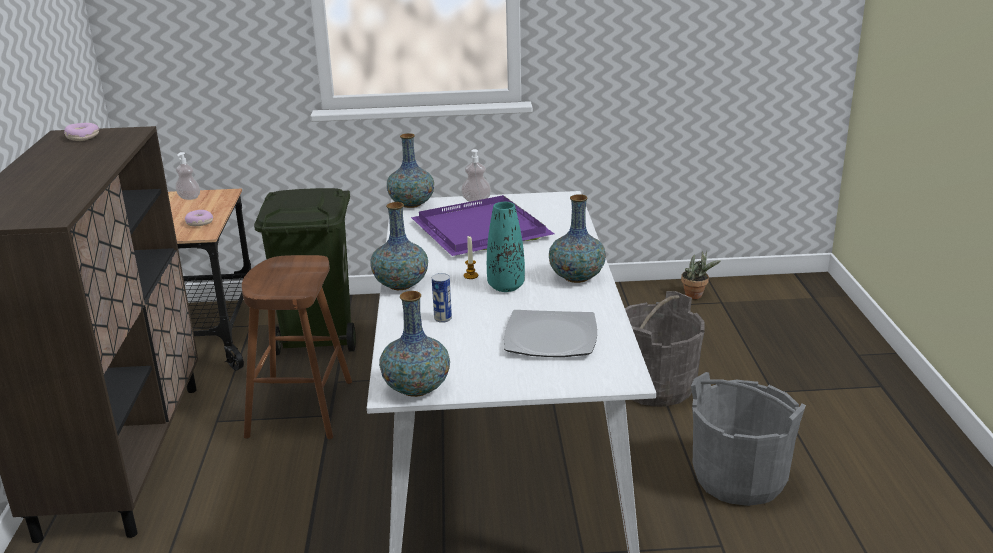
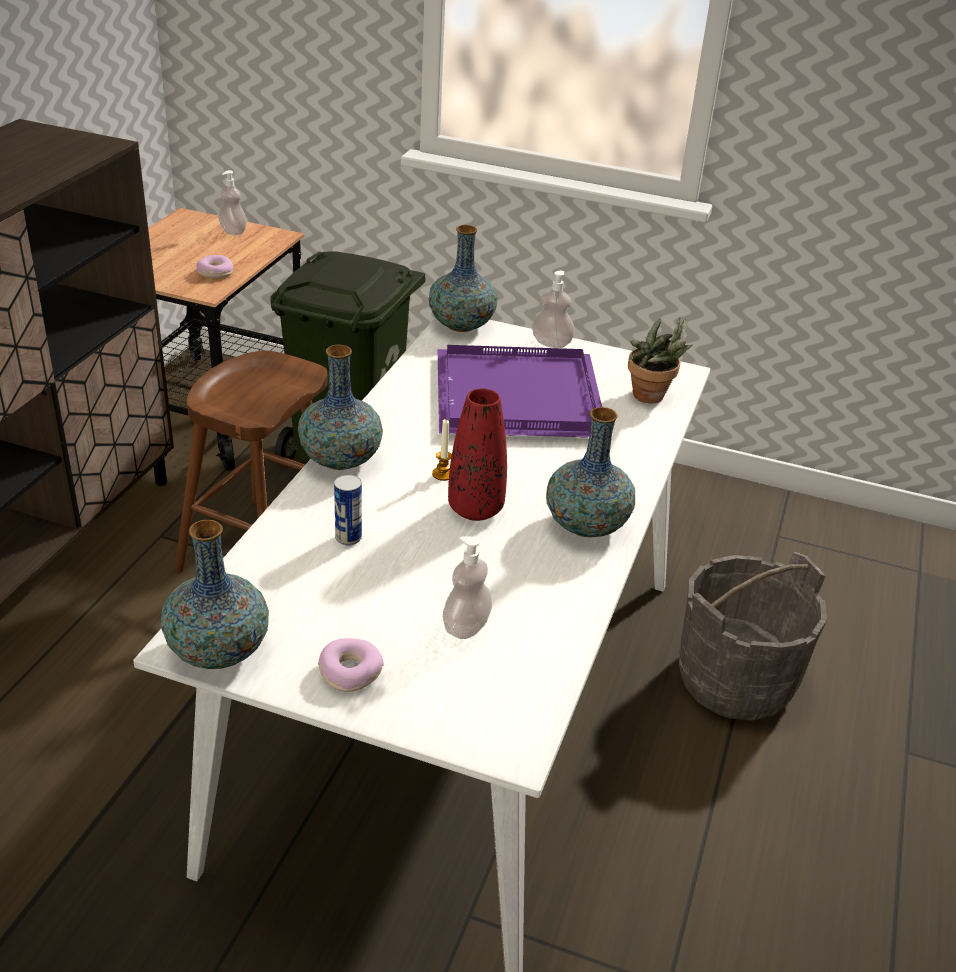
camera: 20 degrees right, 10 degrees up
(82, 137) = (39, 139): donut -> donut (350, 672)
(506, 286) = (475, 509): turquoise vase -> red vase
(551, 338) = (466, 627): plate -> soap dispenser
(696, 296) = (887, 549): potted plant -> potted plant (652, 397)
(739, 478) = (765, 883): grey bucket -> none

